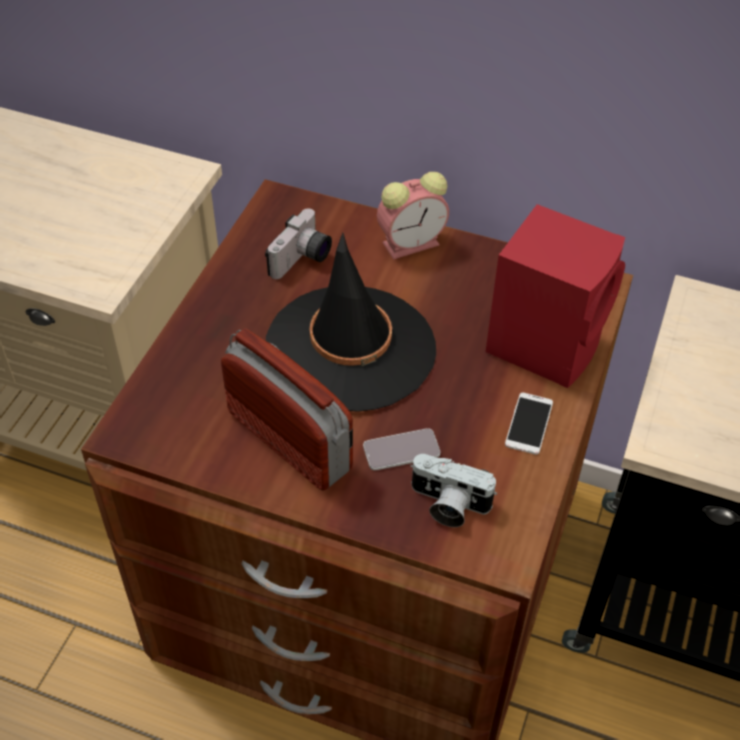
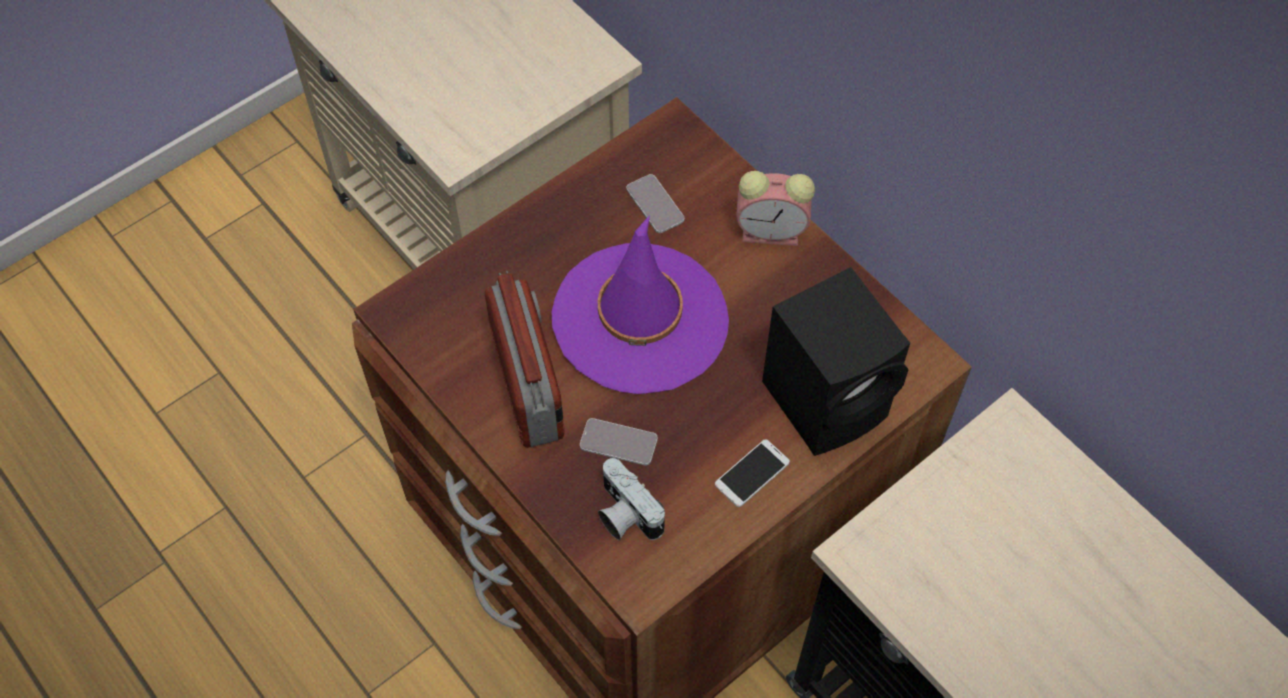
camera: 30 degrees right, 10 degrees up
(302, 260) = (655, 204): camera -> phone
(351, 347) = (640, 318): black hat -> purple hat
(546, 342) = (829, 399): red speaker -> black speaker

